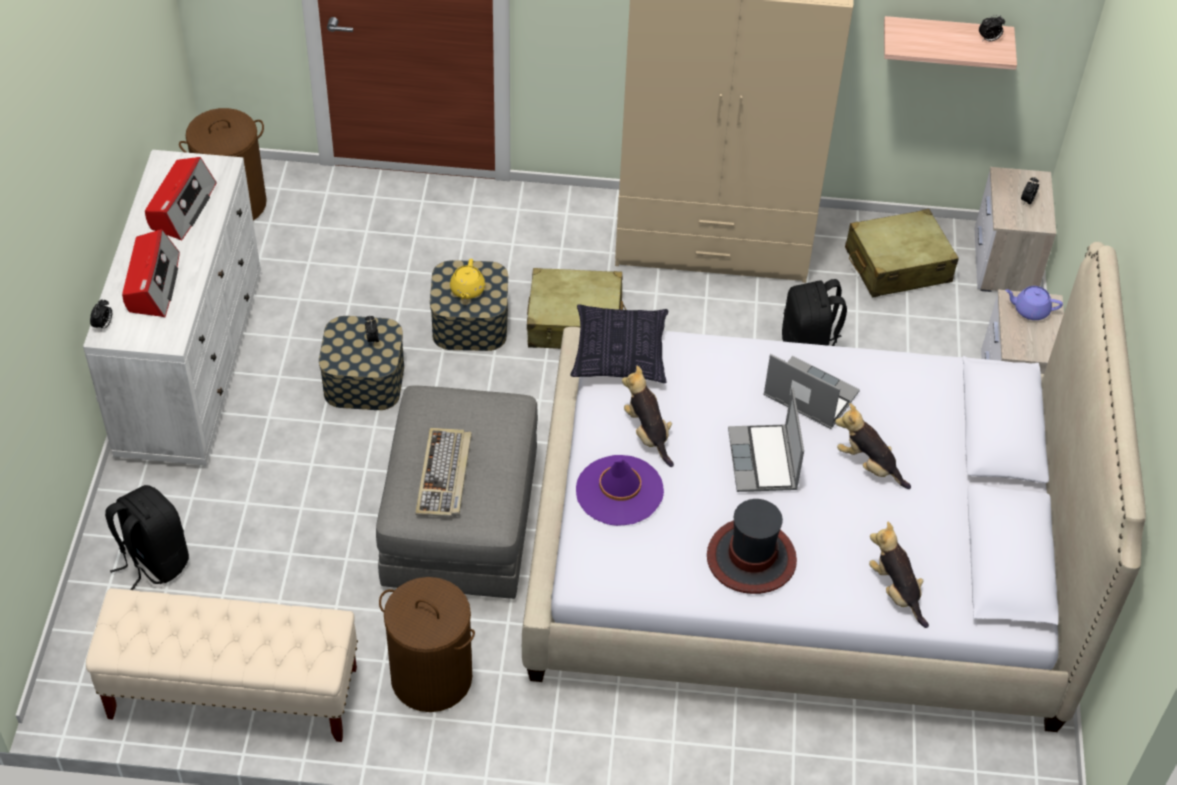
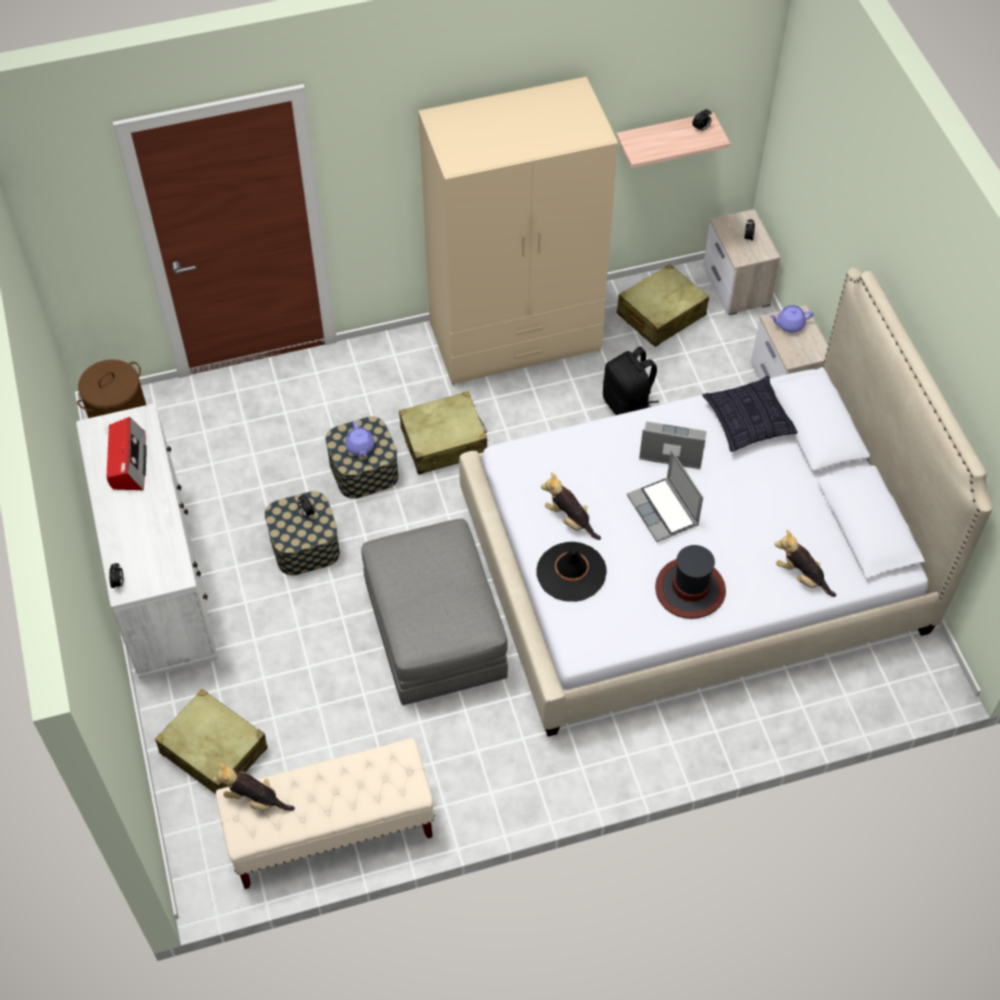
camera: 20 degrees left, 5 degrees up
(152, 284) = (139, 535): radio -> none
(153, 560) = (214, 751): black backpack -> beige suitcase
(431, 677) = (473, 761): brown laundry basket -> none
(445, 475) = (429, 605): keyboard -> none
(467, 290) = (360, 447): yellow teapot -> purple teapot
(619, 354) = (518, 463): pillow -> pillow (748, 421)
(619, 491) = (571, 572): purple hat -> black hat
(869, 465) = (738, 487): plush toy -> plush toy (255, 799)

